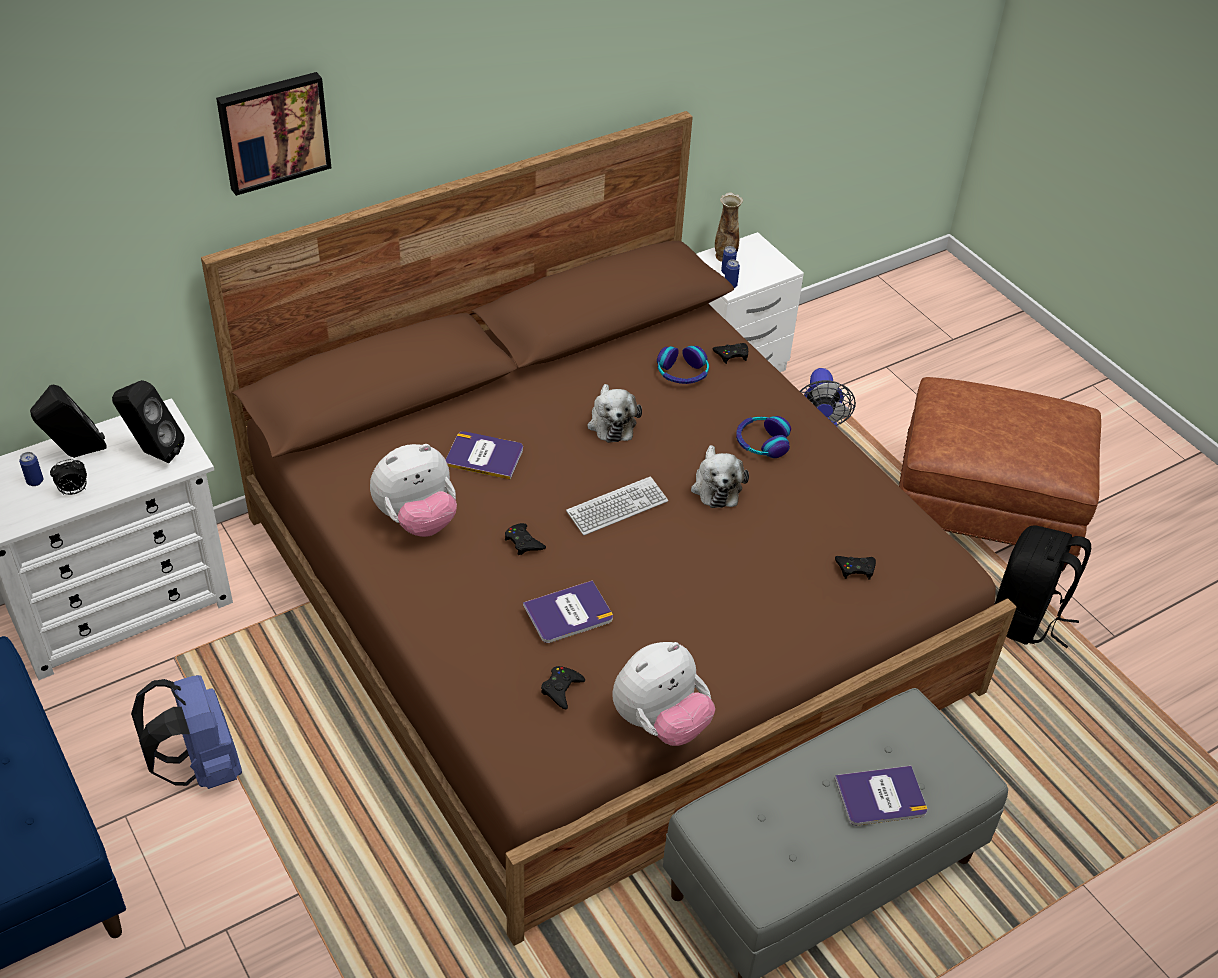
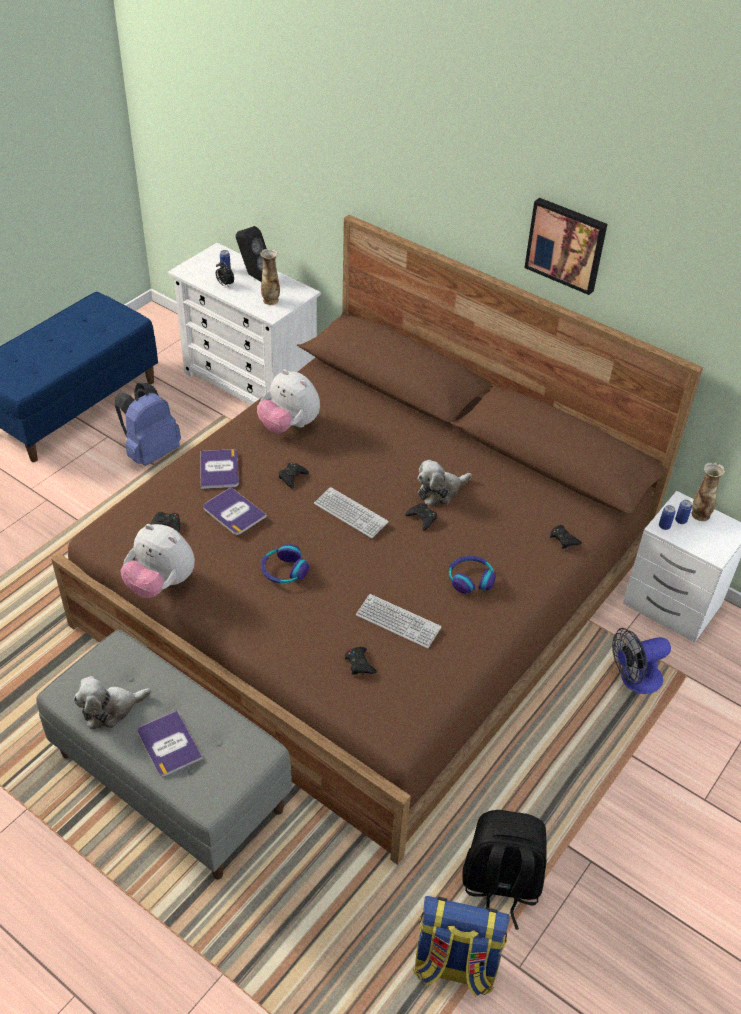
camera: 70 degrees right, 0 degrees up
(153, 452) = (270, 300): black speaker -> vase
(273, 131) = (407, 164): picture -> picture (566, 244)
(484, 456) = (365, 438): book -> book (219, 470)
(650, 451) = (422, 518): none -> black game controller
(682, 373) = (521, 516): headphones -> headphones (284, 571)
(716, 486) = (405, 563): plush toy -> plush toy (111, 709)
(804, 520) = (398, 622): none -> keyboard
(985, 510) = (619, 829): brown ottoman -> none
(1106, 684) = (454, 966): none -> backpack

